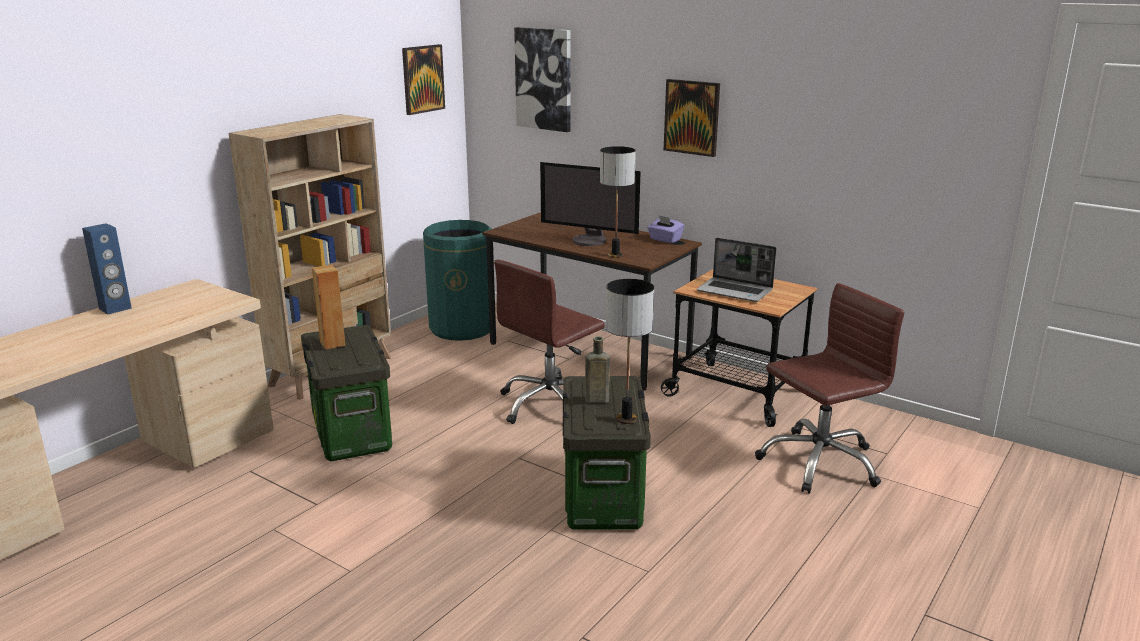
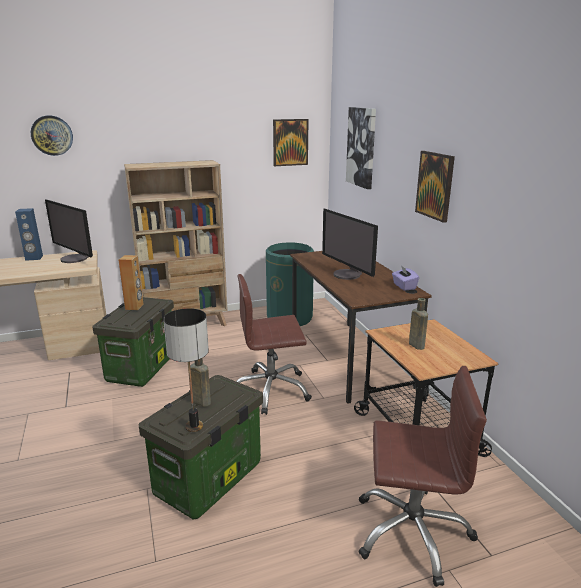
camera: 35 degrees right, 0 degrees up
(120, 97) = (52, 135): none -> wall clock
(191, 295) = (75, 259): none -> monitor
(616, 255) = (345, 290): table lamp -> none
(735, 291) = (415, 345): laptop -> brown bottle

